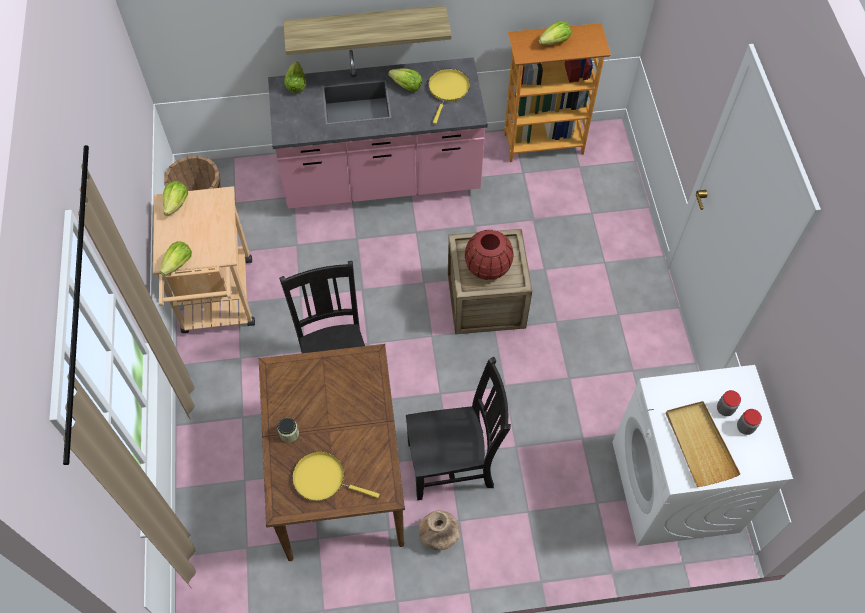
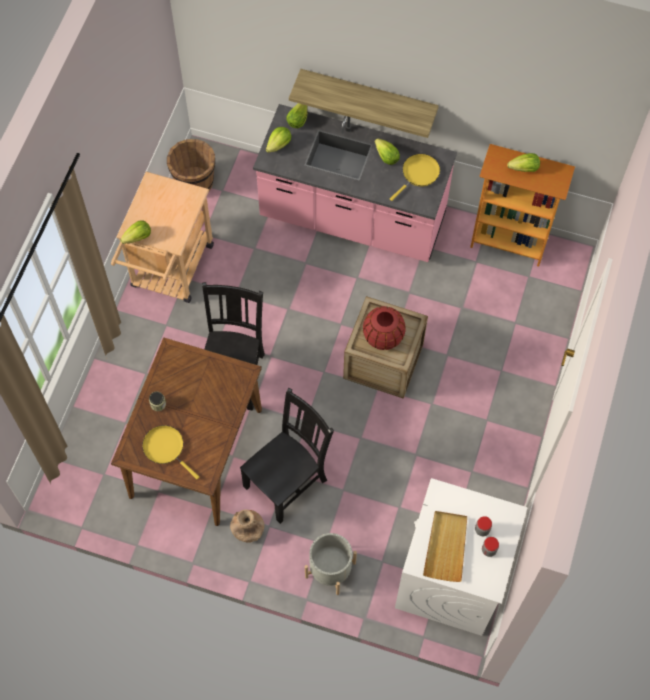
camera: 25 degrees right, 5 degrees up
(177, 204) = (159, 187): lettuce -> lettuce (279, 145)
(453, 463) = (287, 481): black chair -> black chair turned 60 degrees counterclockwise
(548, 537) = (330, 570): none -> grey planter

